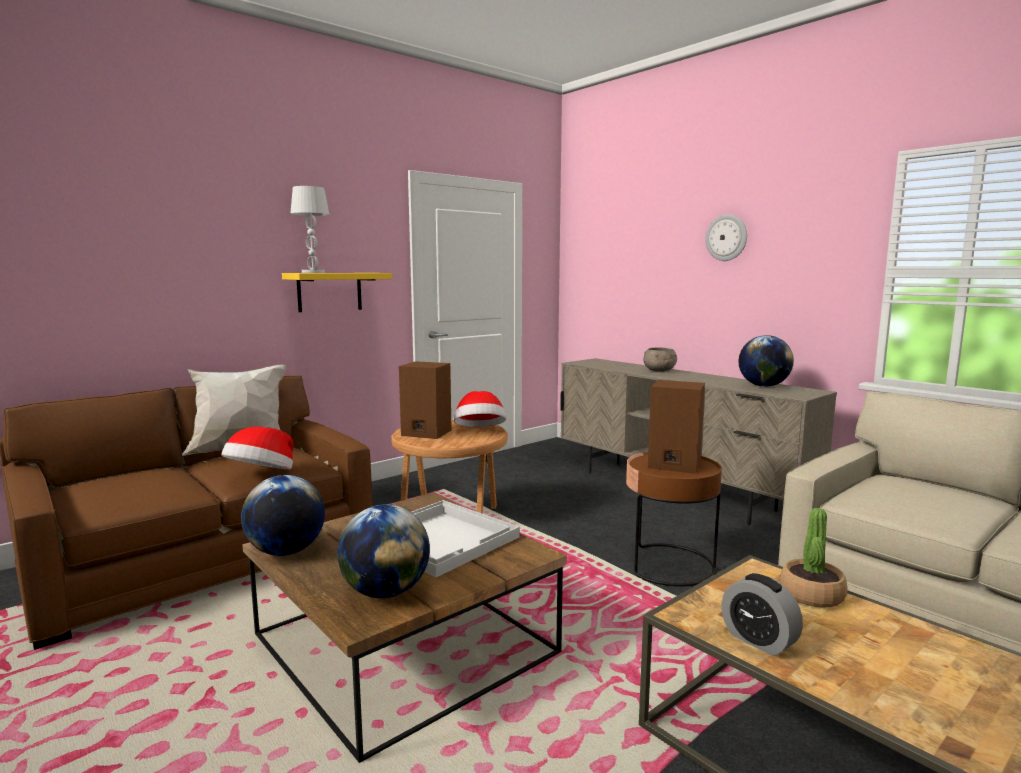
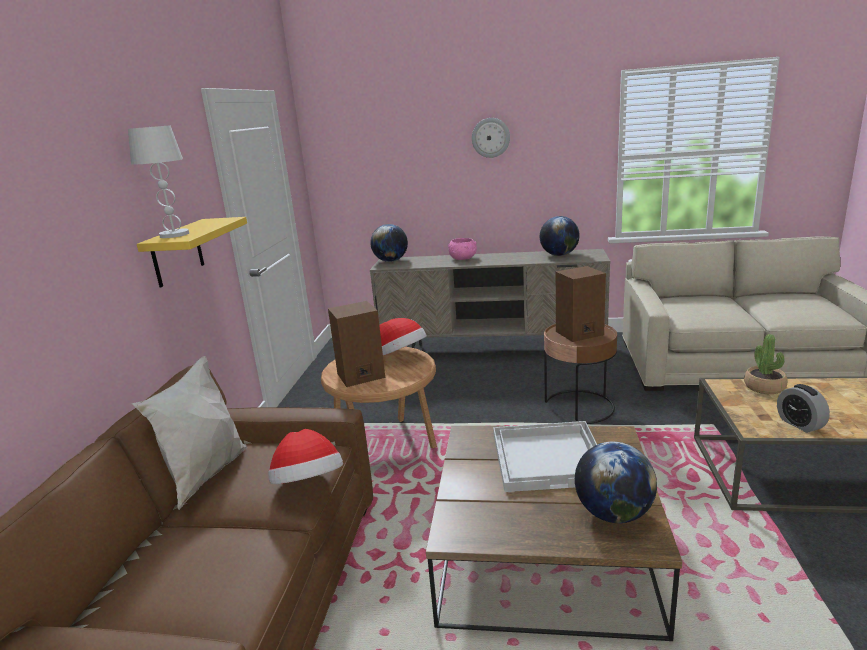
camera: 40 degrees left, 10 degrees up
(286, 551) = (477, 533): globe -> globe (391, 261)
(659, 371) = (463, 258): grey bowl -> pink bowl
(758, 640) = (799, 424): alarm clock -> alarm clock turned 60 degrees clockwise

